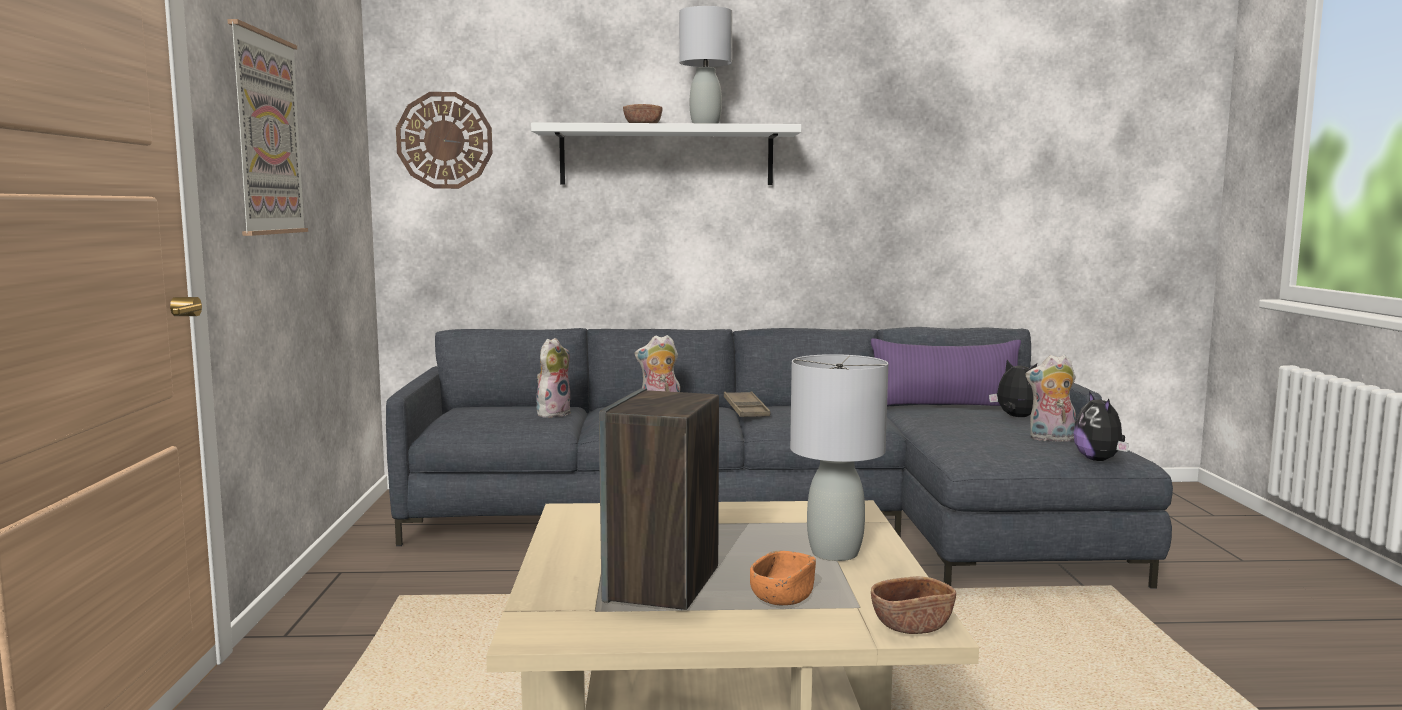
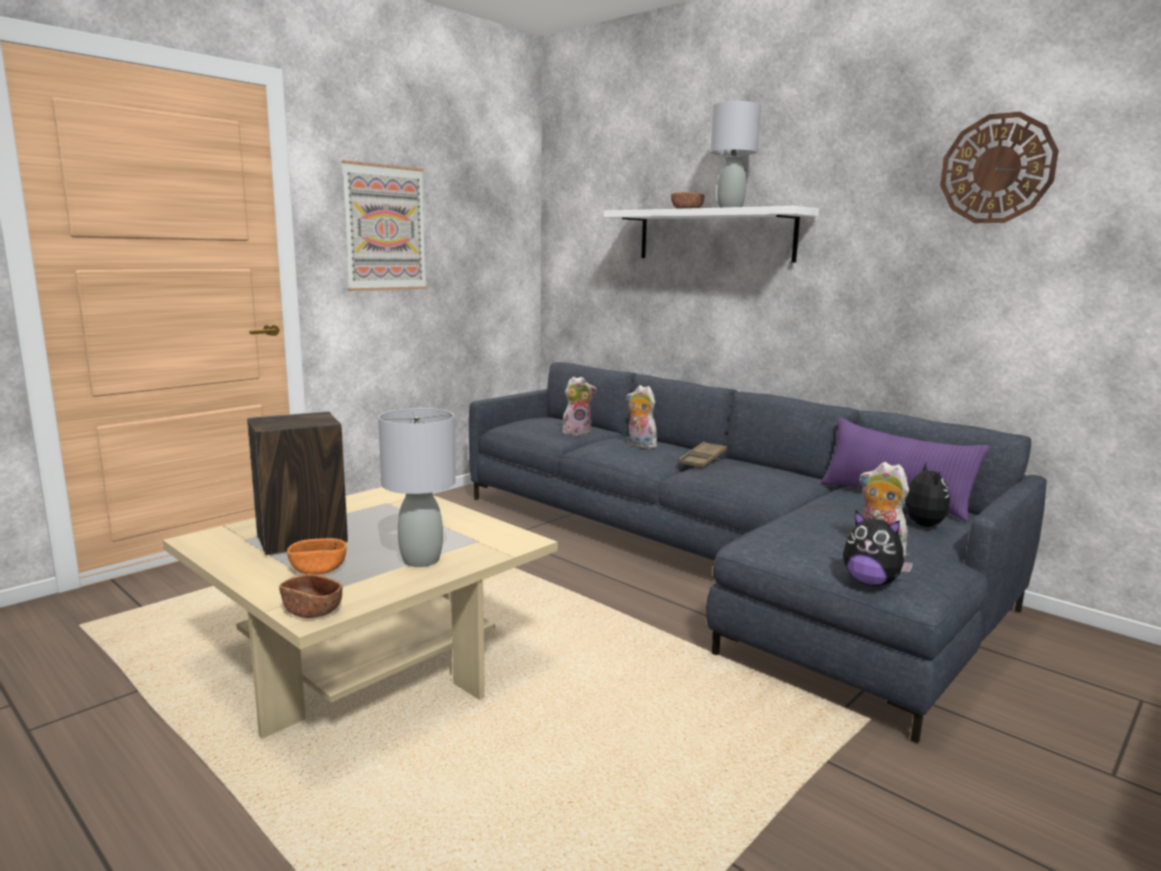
camera: 45 degrees right, 5 degrees up
(444, 140) = (578, 224): wall clock -> wall clock (997, 169)
(1099, 460) = (871, 582): plush toy -> plush toy turned 90 degrees counterclockwise

